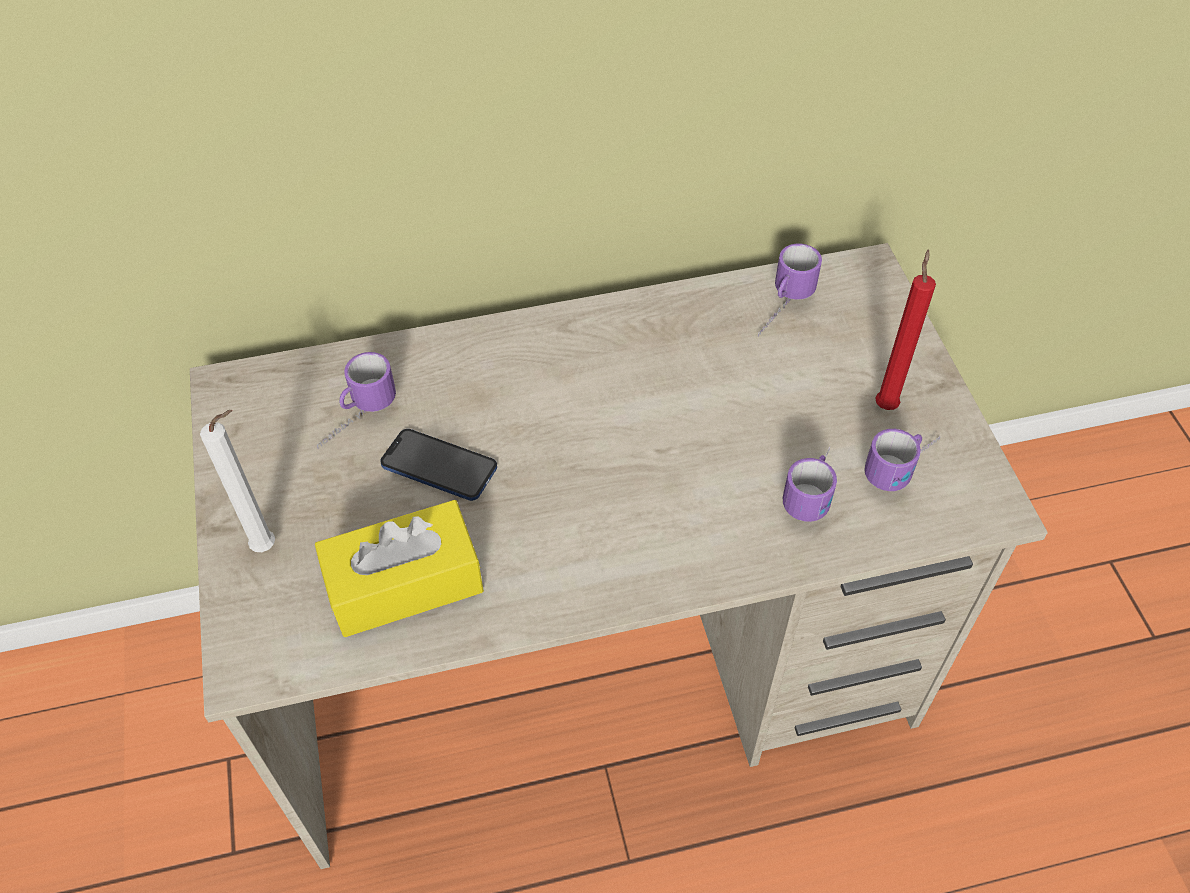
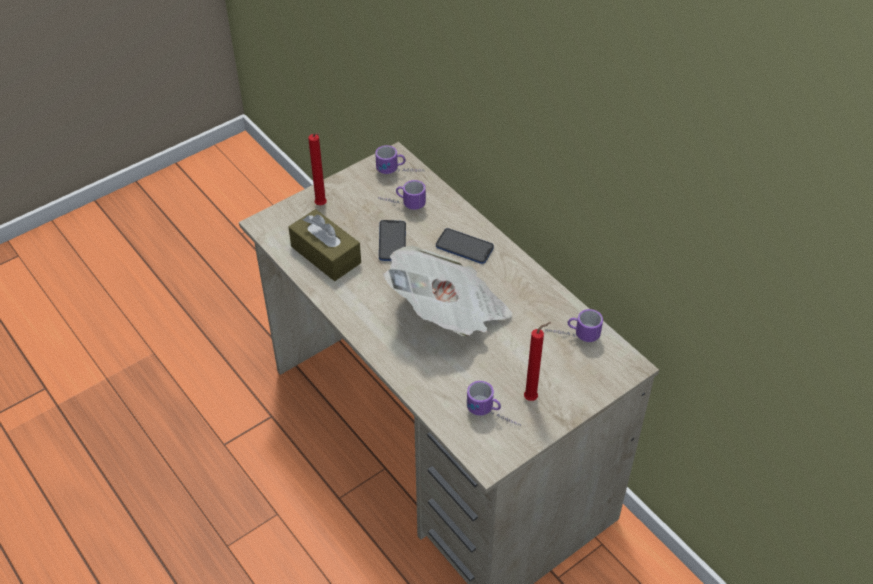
camera: 65 degrees right, 5 degrees down
(269, 546) = (322, 206): white candle -> red candle
(404, 583) = (326, 255): yellow tissue box -> brown tissue box
(517, 370) = (464, 247): none -> phone
(655, 445) = (449, 313): none -> newspaper
(813, 489) = (457, 382): mug -> mug (400, 172)

